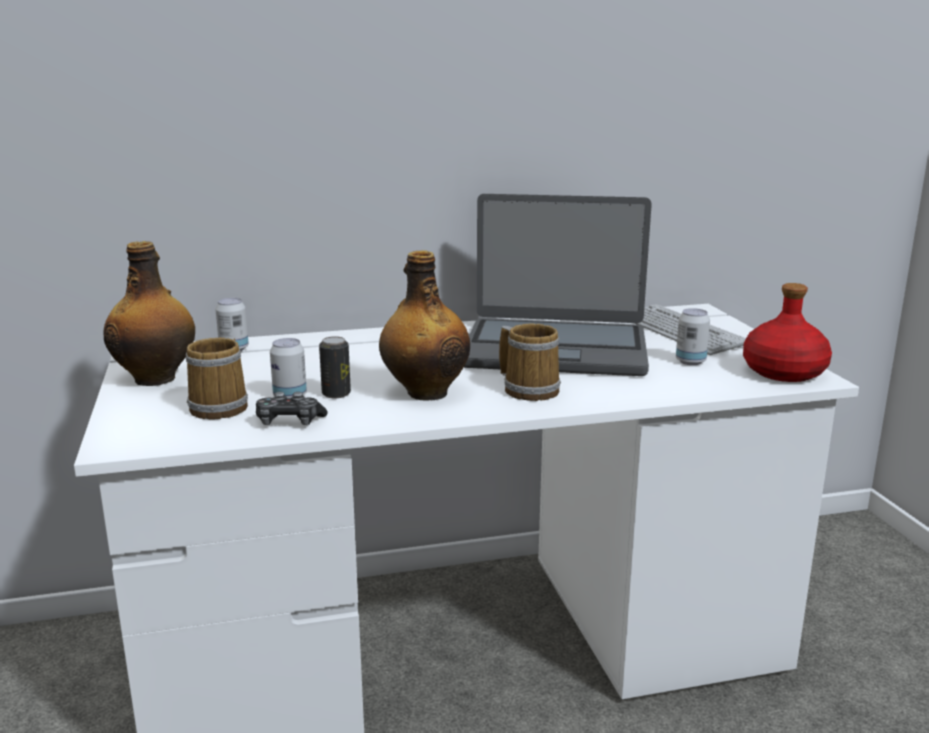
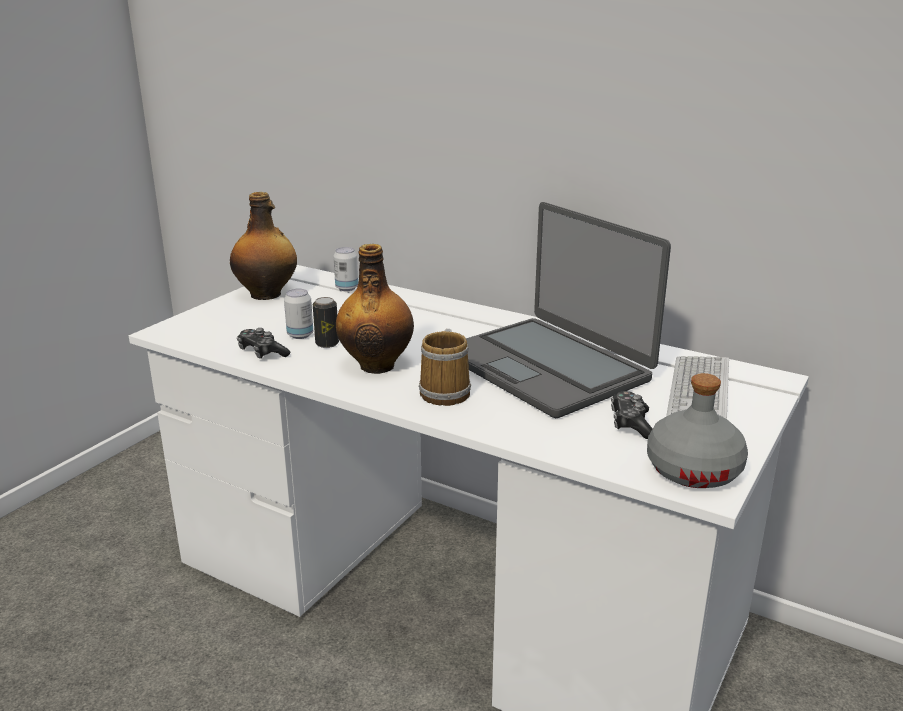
camera: 45 degrees right, 5 degrees up
(222, 406) = (255, 327): mug -> none
(690, 361) = (631, 423): can -> game controller
(783, 372) = (693, 470): red bottle -> grey bottle

